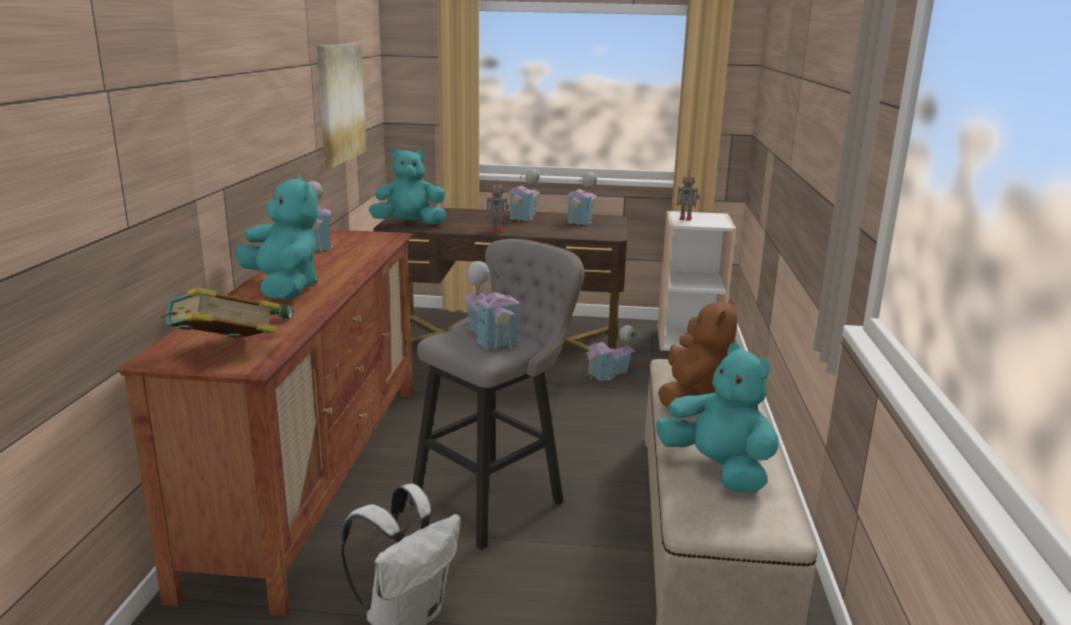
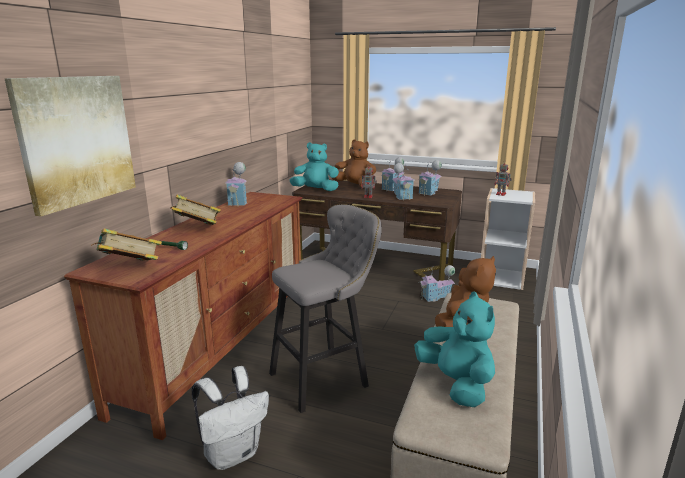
camera: 15 degrees right, 0 degrees up
(284, 288) = (197, 229): turquoise plush toy -> book
(340, 103) = (272, 113): picture -> picture (77, 140)
(466, 215) = (355, 186): none -> brown plush toy
(490, 337) = (318, 270): toy house -> toy house (402, 196)

